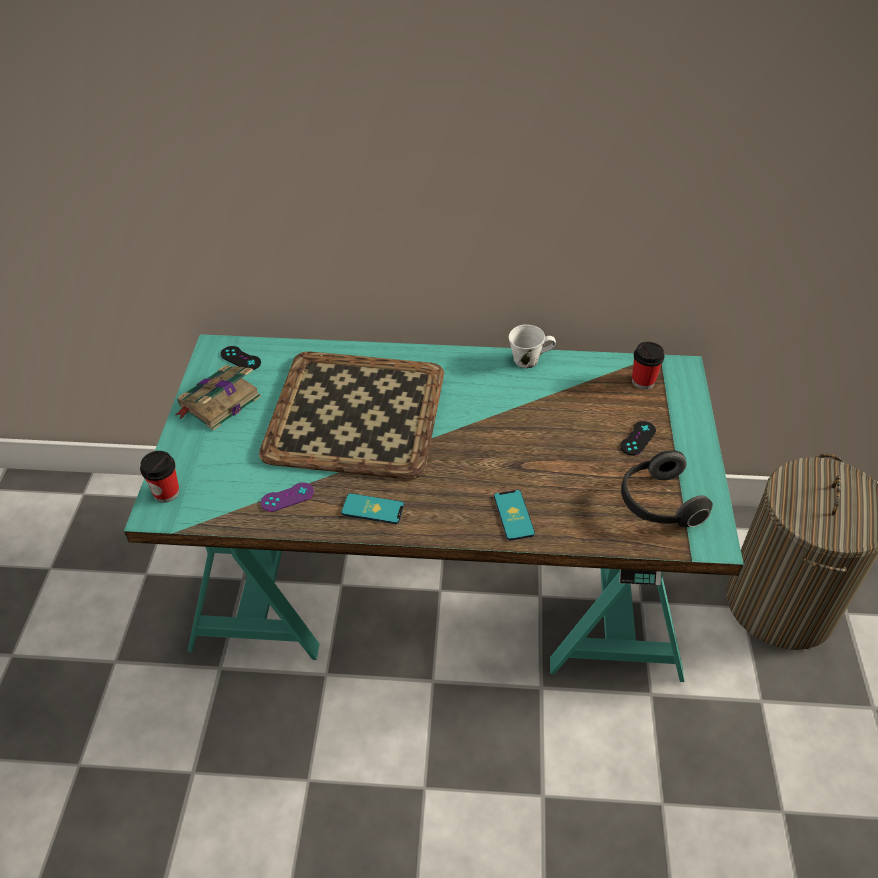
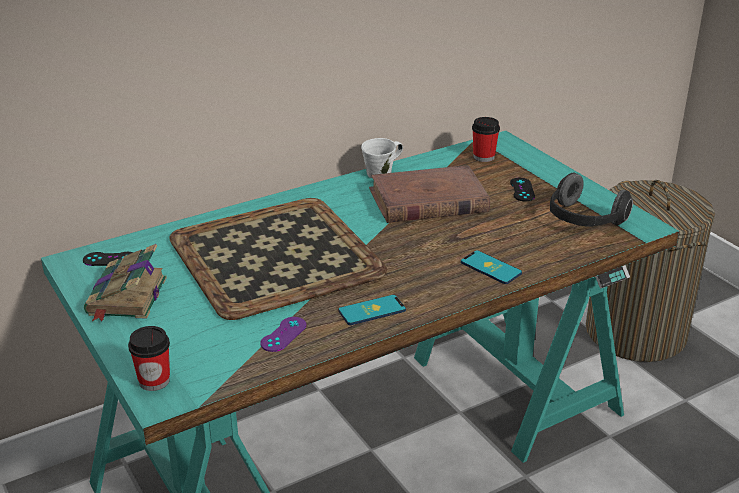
camera: 35 degrees left, 15 degrees down
(537, 411) = (428, 201): none -> brown book

